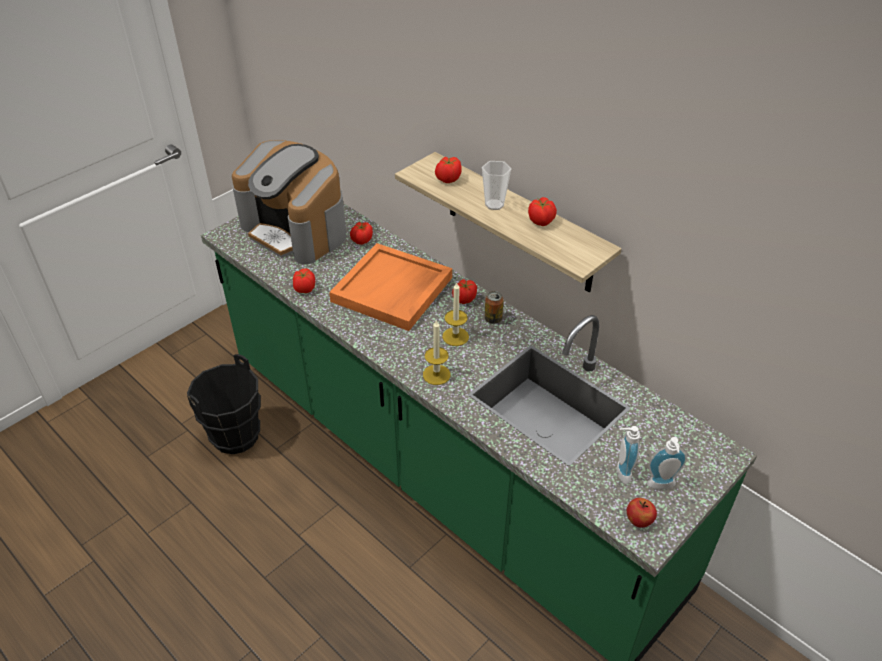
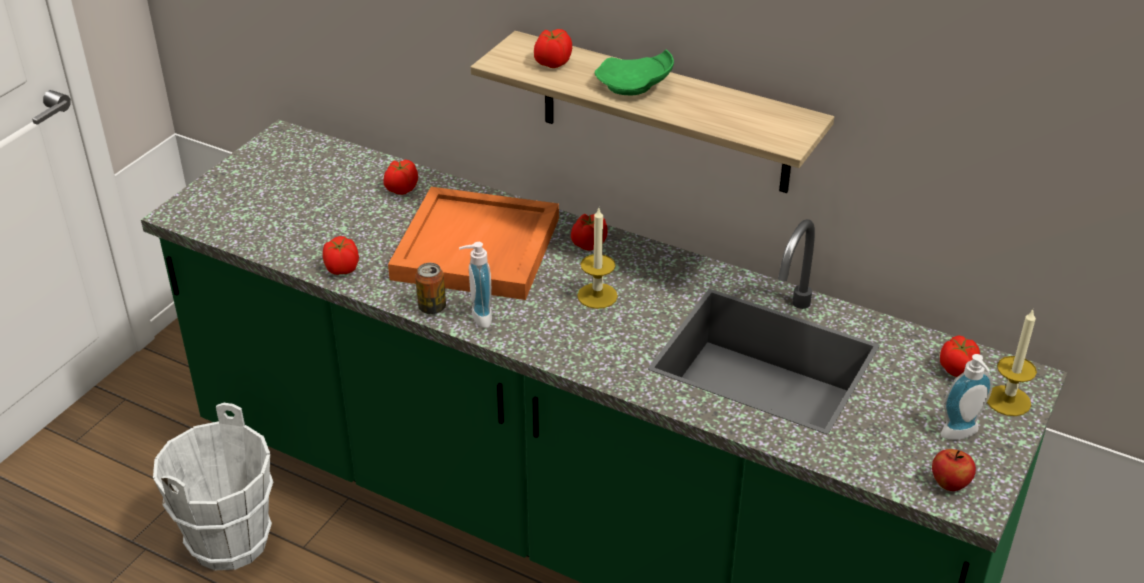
camera: 15 degrees left, 5 degrees down
(236, 436) = (231, 542): black bucket -> white bucket
(296, 230) = (293, 190): coffee machine -> none
(436, 374) = (591, 351): candle -> candle (1008, 401)
(493, 319) = (641, 263): can -> can (432, 307)
(494, 205) = (635, 87): cup -> green plate
(541, 221) = (710, 98): tomato -> tomato (957, 369)
(620, 473) = (900, 429): soap dispenser -> soap dispenser (477, 317)

